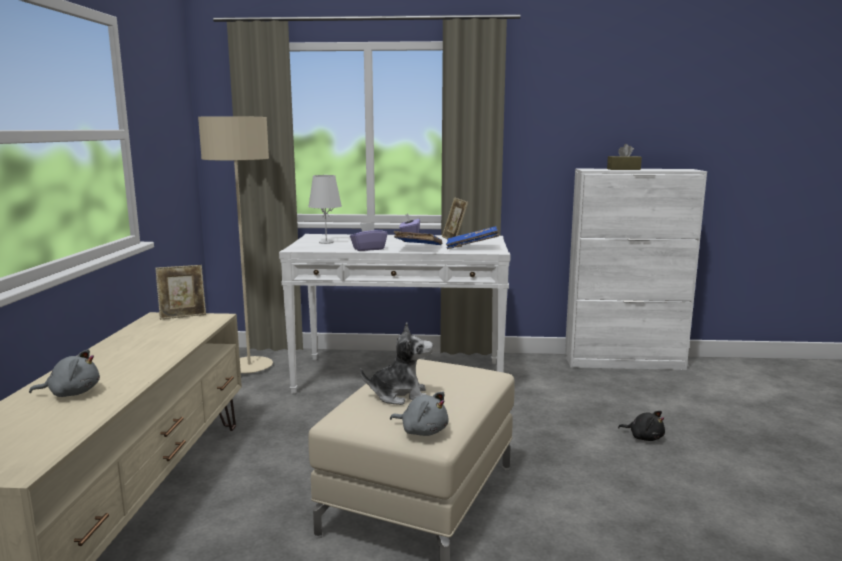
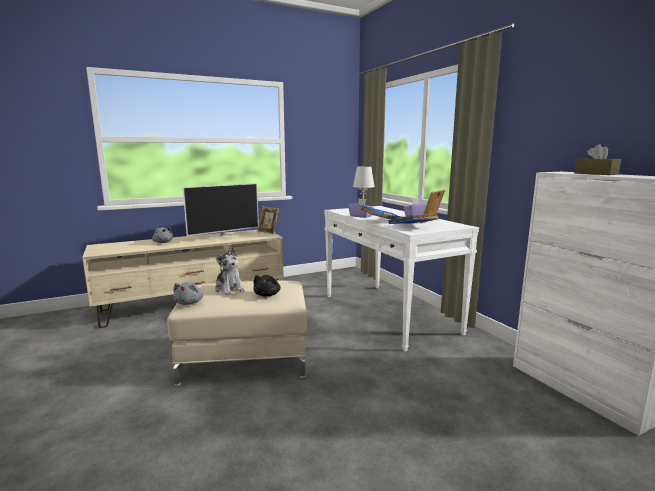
camera: 60 degrees right, 0 degrees up
(146, 344) = (223, 237): none -> television
(249, 367) = (344, 279): beige floor lamp -> none
(644, 437) = (418, 429): black plush toy -> black plush toy (267, 295)

